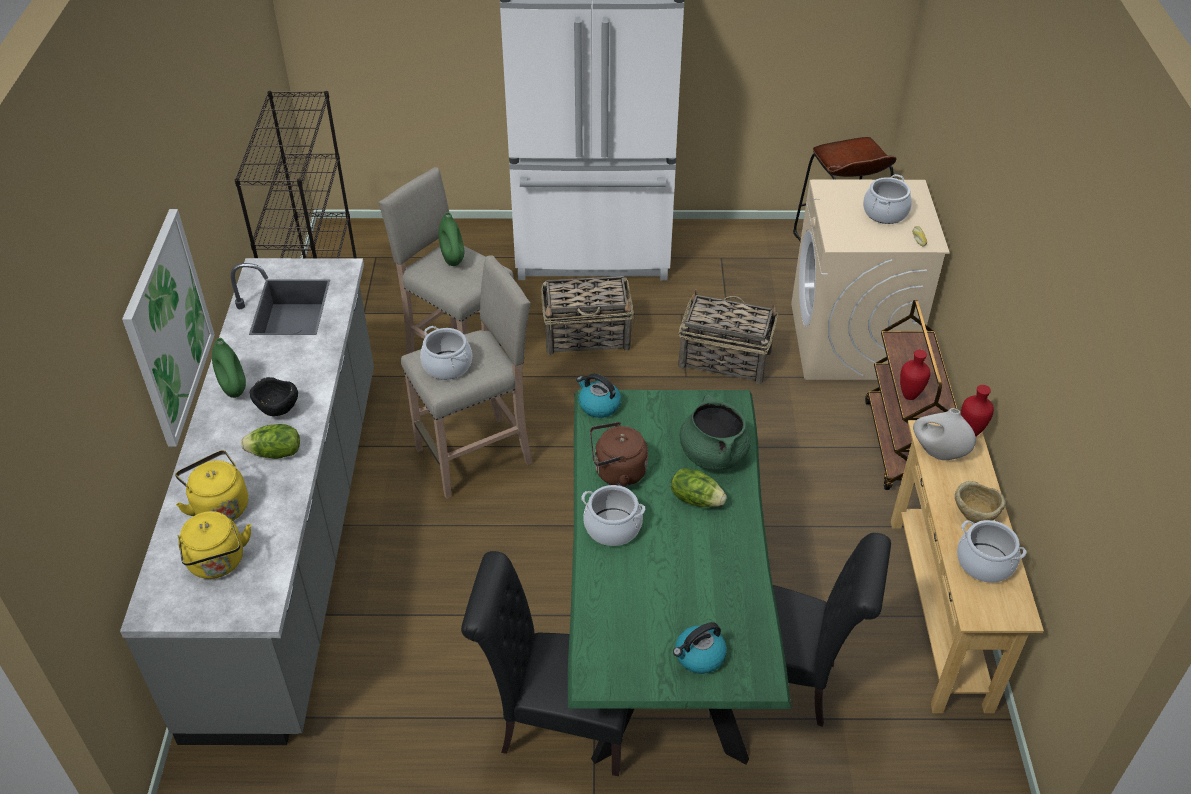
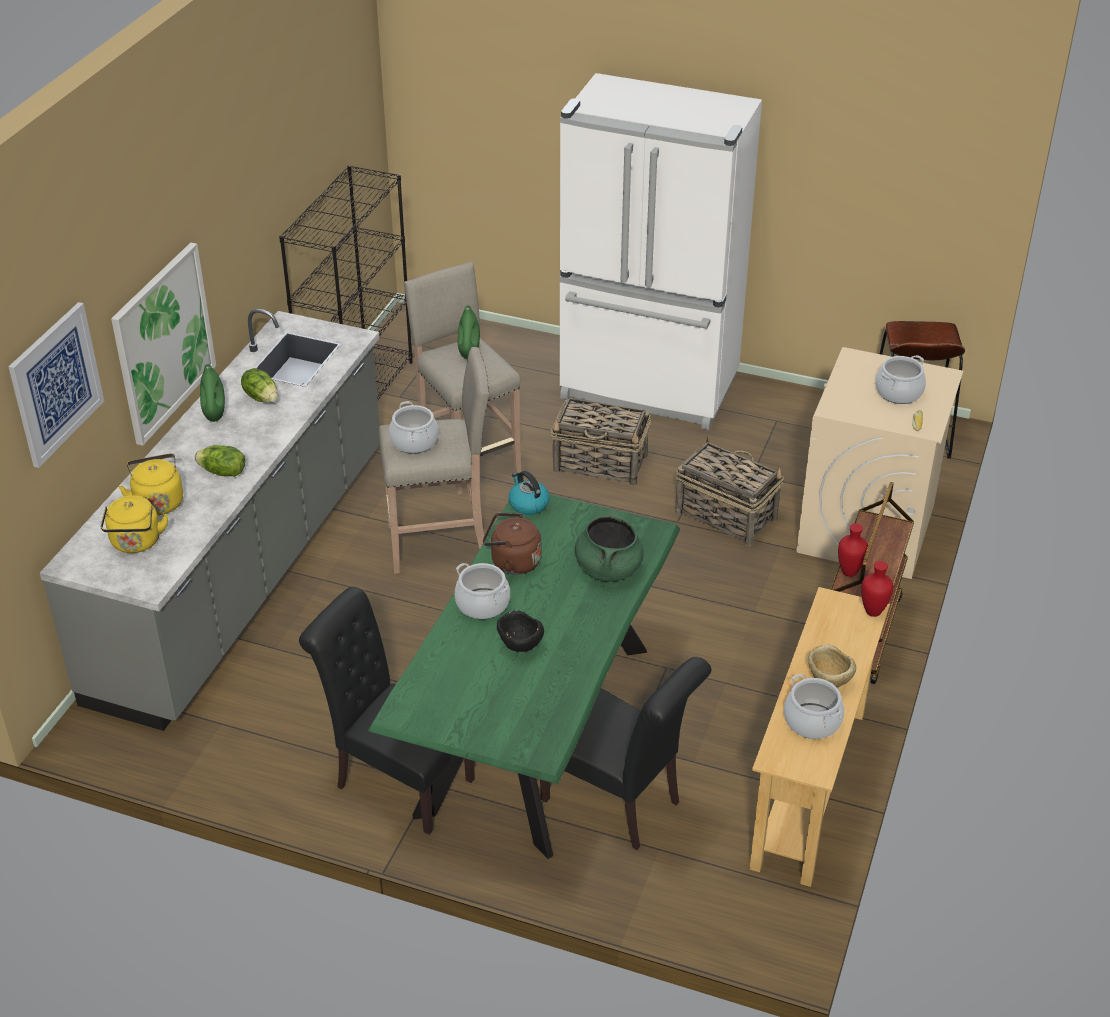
camera: 20 degrees right, 5 degrees down
(90, 415) = (56, 384): none -> picture
(277, 410) = (241, 440): black bowl -> black bowl (520, 646)
(696, 499) = (571, 600): lettuce -> lettuce (262, 397)
(699, 656) = (498, 721): kettle -> none
(938, 453) = (829, 621): white vase -> none

